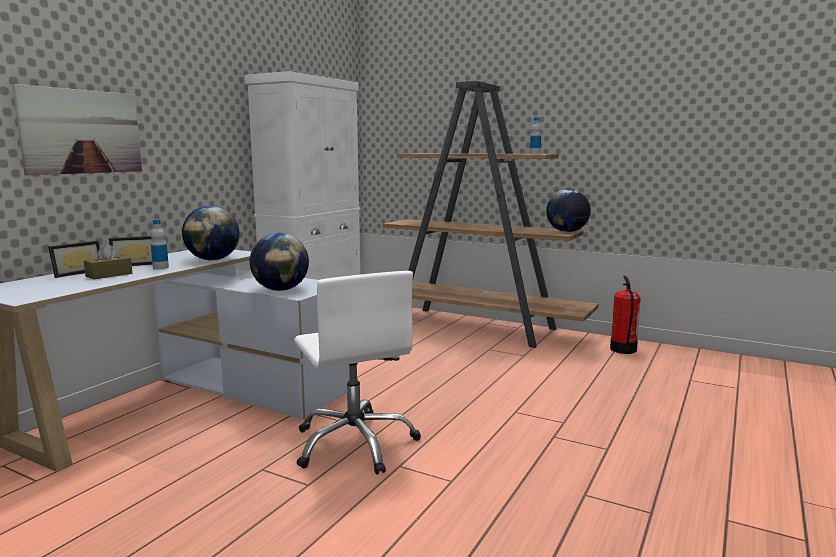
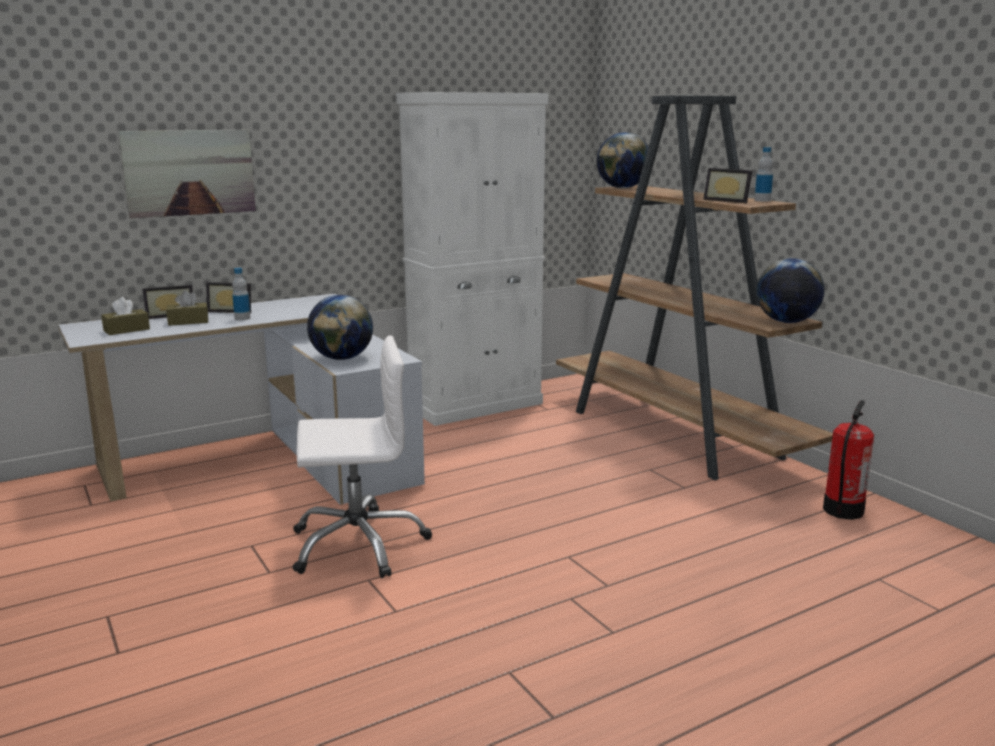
camera: 30 degrees right, 5 degrees up
(53, 287) = (126, 330): none -> brown tissue box
(213, 260) = (303, 314): globe -> globe (622, 188)
(355, 443) = (358, 544): white office chair -> white office chair turned 105 degrees counterclockwise
(518, 153) = (728, 201): none -> picture frame

